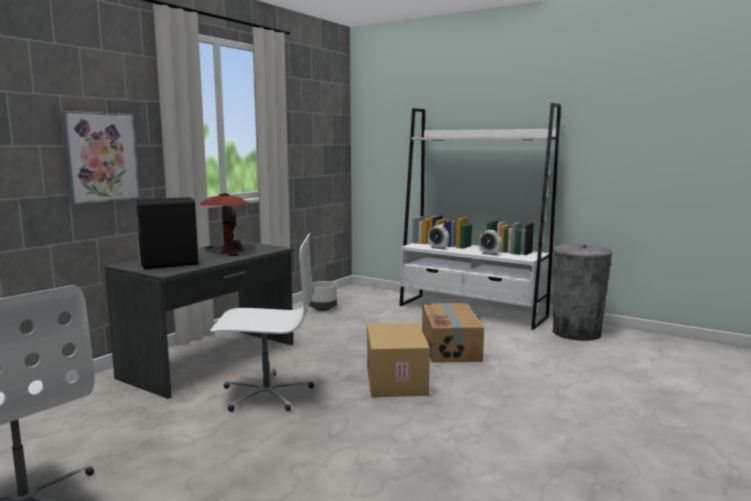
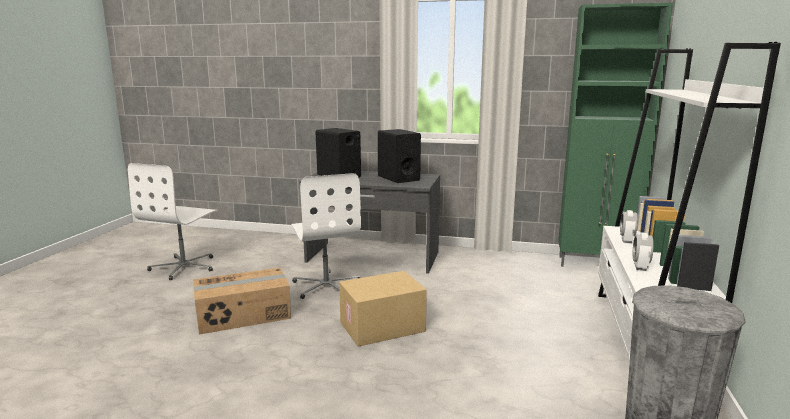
camera: 70 degrees right, 5 degrees up
(101, 157) = (343, 97): picture -> none
(230, 250) = (398, 178): table lamp -> black speaker
(322, 309) = (532, 265): grey planter -> none
(345, 293) = (596, 264): none -> green cabinet
(451, 347) = (494, 342): cardboard box -> cardboard box (243, 315)

